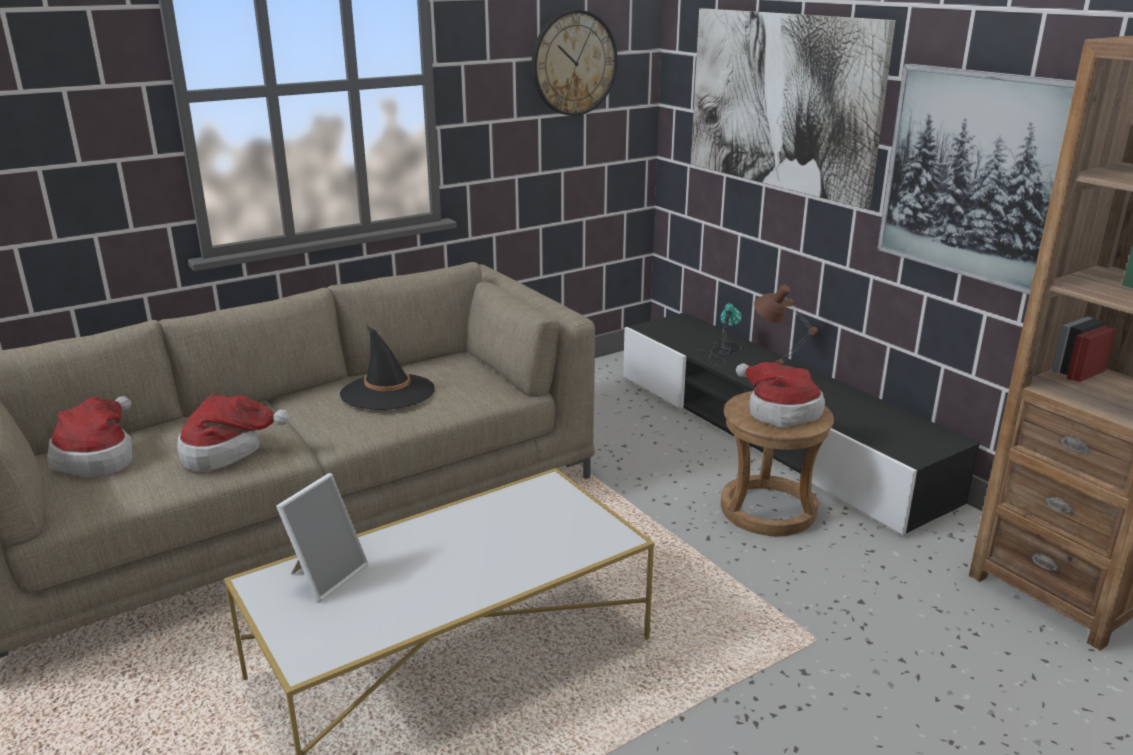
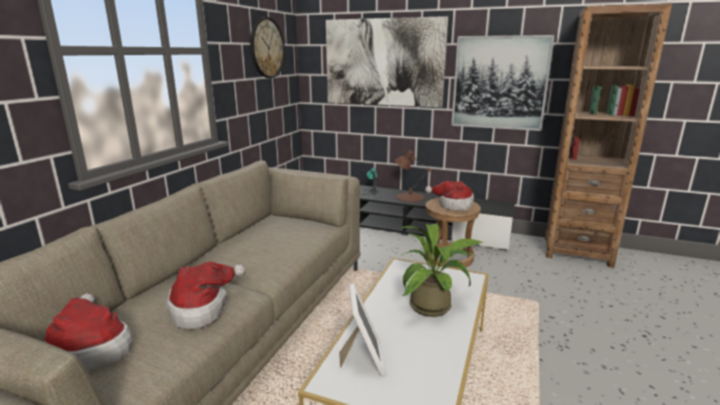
camera: 35 degrees left, 5 degrees down
(387, 392) = (261, 244): black hat -> none
(500, 555) = (435, 306): none -> potted plant

